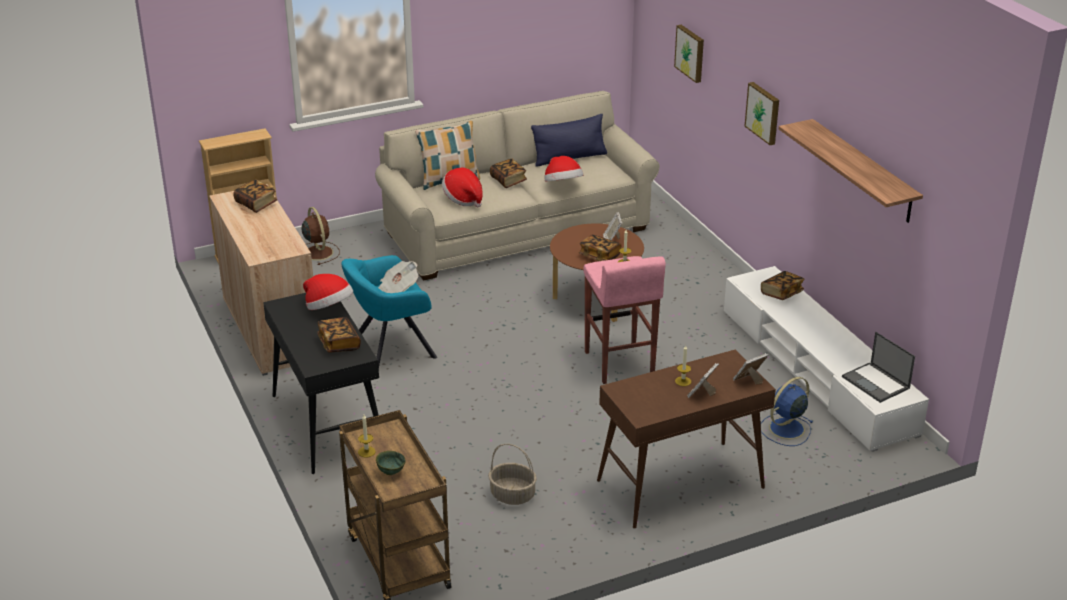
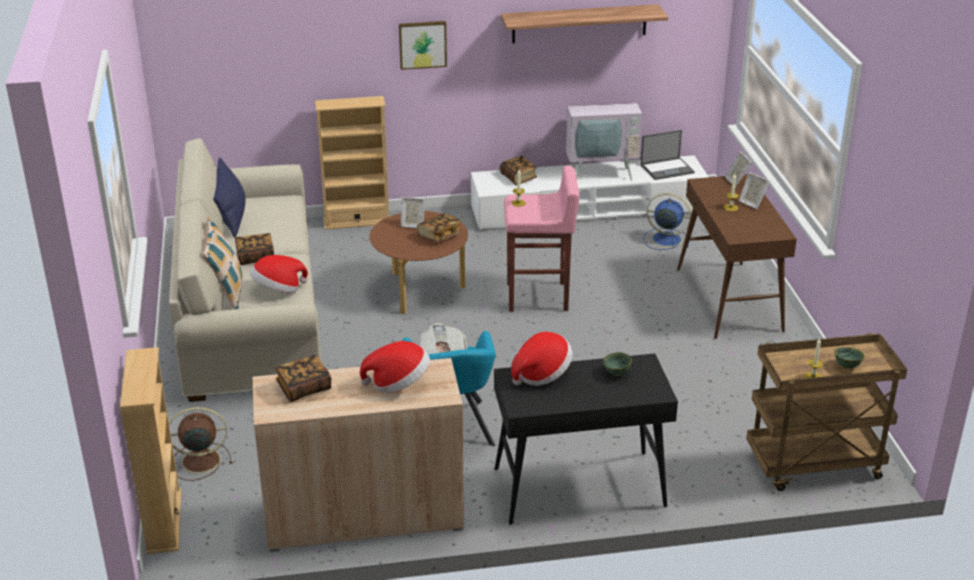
camera: 75 degrees left, 0 degrees up
(339, 343) = (617, 373): book -> green bowl
(512, 495) = (726, 386): basket -> none
(563, 185) = (290, 228): hat -> hat (398, 383)
(691, 53) = (277, 46): picture -> none
(697, 247) = (357, 221): none -> beige bookcase
(785, 429) = (665, 239): blue fan -> blue fan turned 135 degrees clockwise
(831, 340) = (600, 173): none -> television

